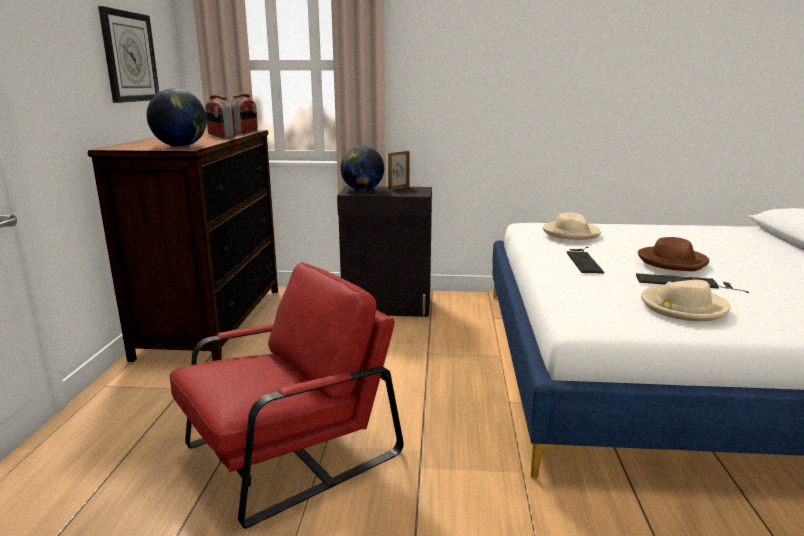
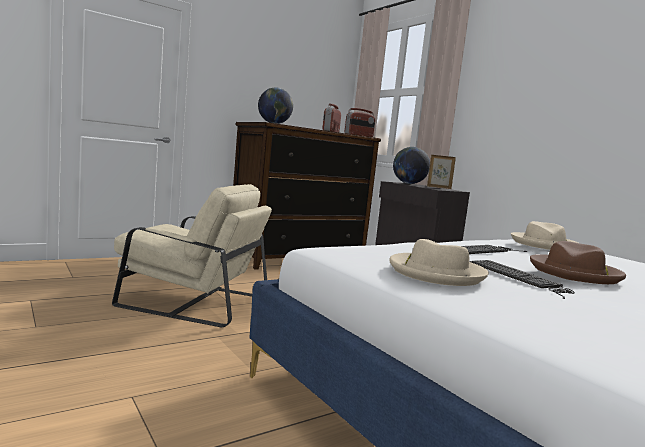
camera: 50 degrees right, 10 degrees down
(129, 57) = (298, 81): wall clock -> none
(289, 451) = (192, 300): red armchair -> beige armchair

